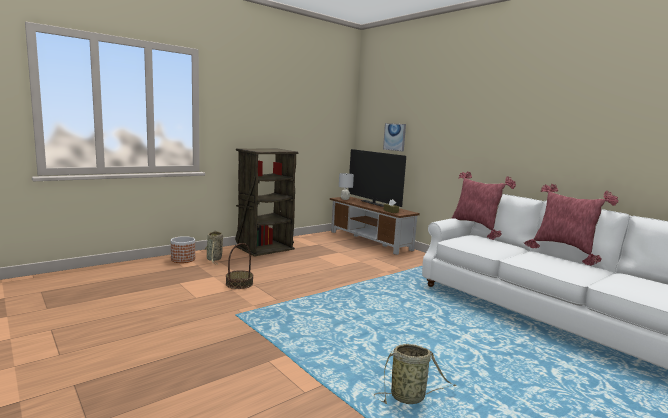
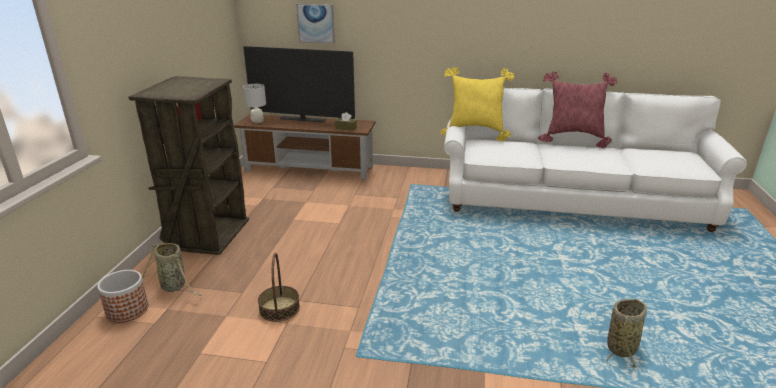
camera: 40 degrees left, 15 degrees up
(475, 233) = (474, 136): red pillow -> yellow pillow

